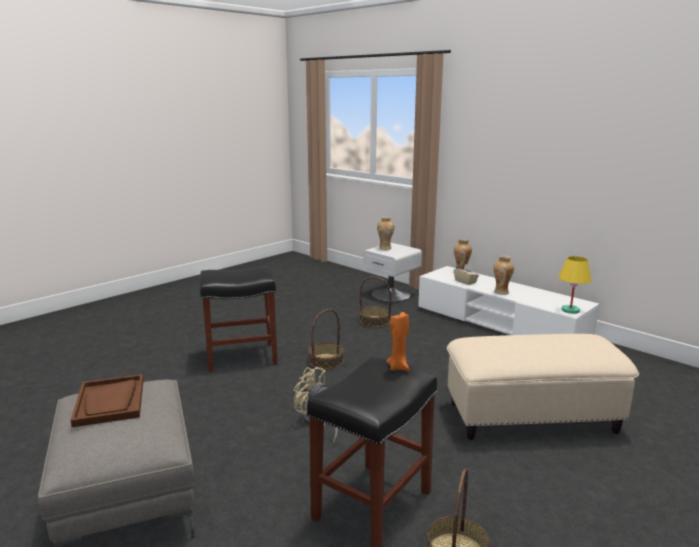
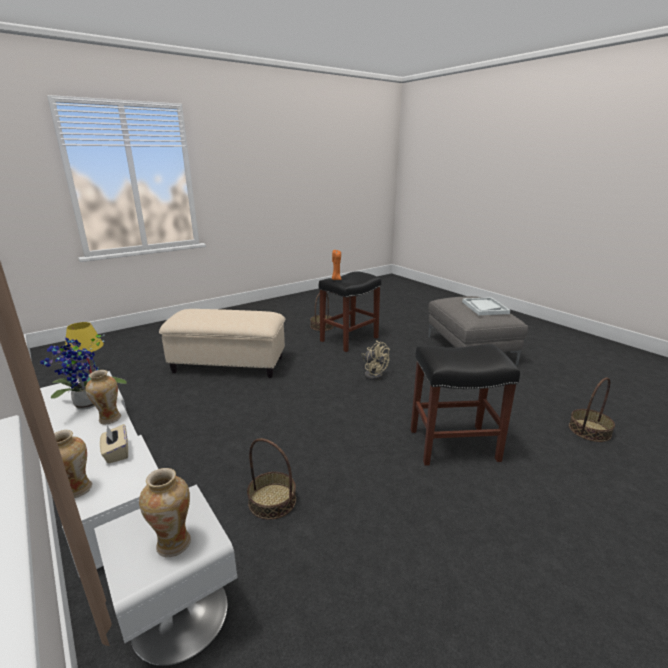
camera: 170 degrees left, 5 degrees up
(110, 402) = (484, 307): brown tray -> white tray
(326, 361) = (359, 428): basket -> basket (589, 430)
(533, 296) = (87, 406): none -> potted plant

